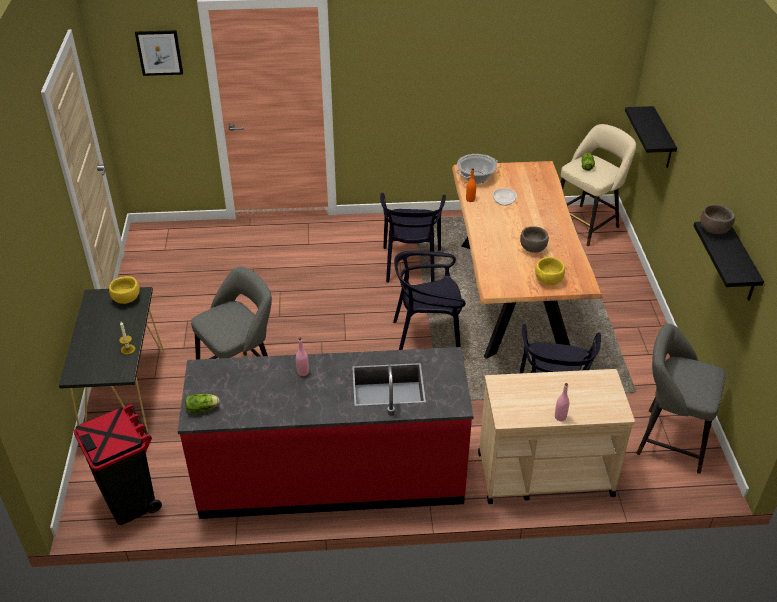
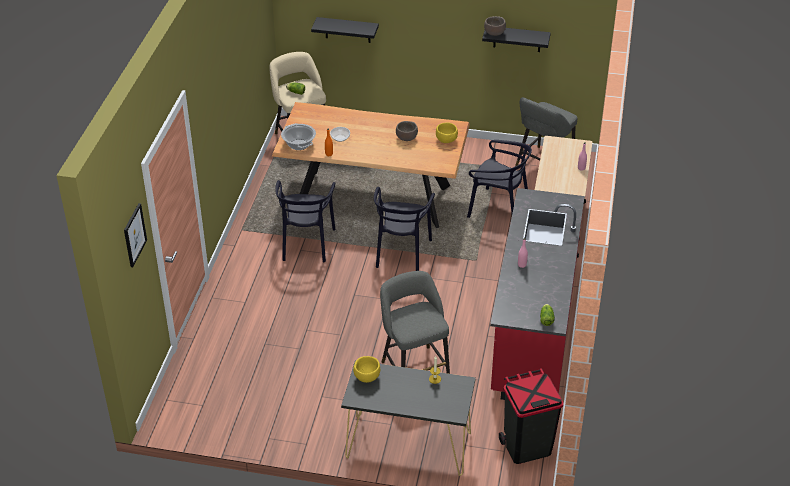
camera: 75 degrees left, 0 degrees up
(411, 264) = (306, 244): black chair -> black chair turned 75 degrees clockwise

